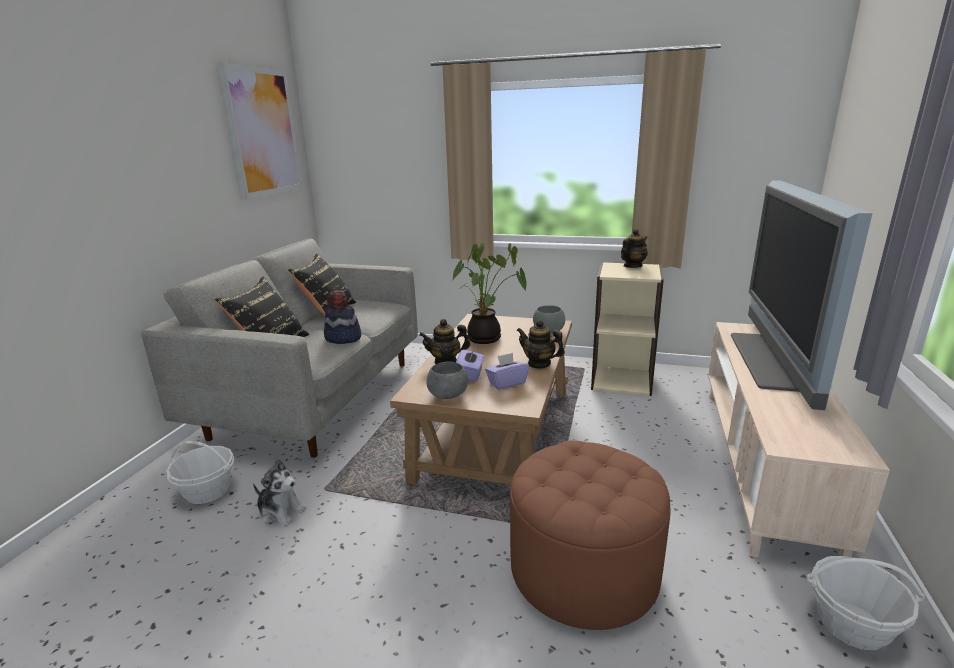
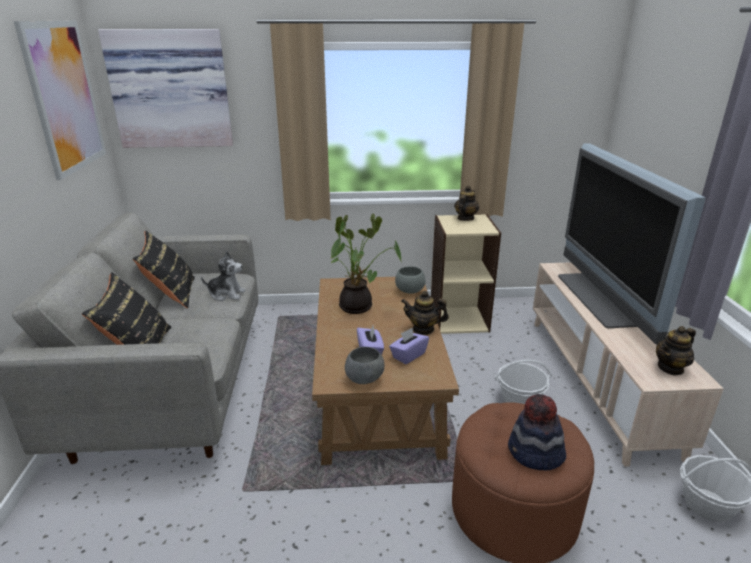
camera: 20 degrees left, 5 degrees up
(207, 491) = (112, 523): basket -> basket (519, 399)
(281, 511) = (210, 526): plush toy -> plush toy (226, 294)
(343, 338) = (213, 326): hat -> hat (535, 454)
(360, 132) = (171, 89): none -> picture
(446, 362) = (337, 340): teapot -> teapot (670, 368)

